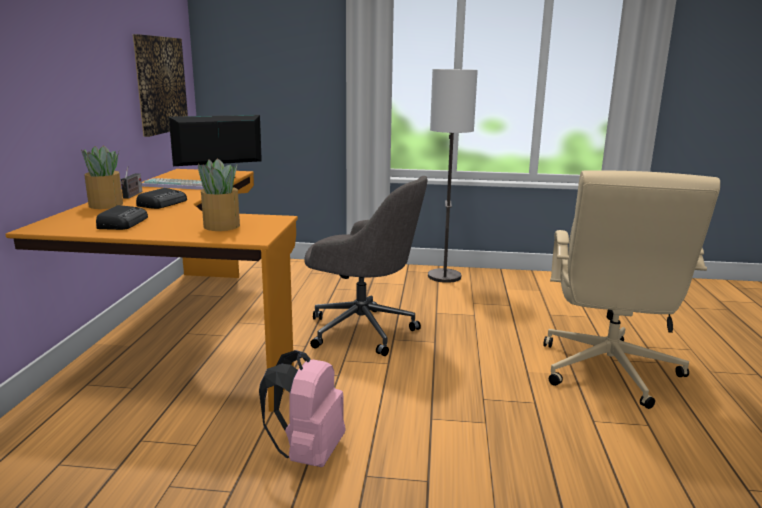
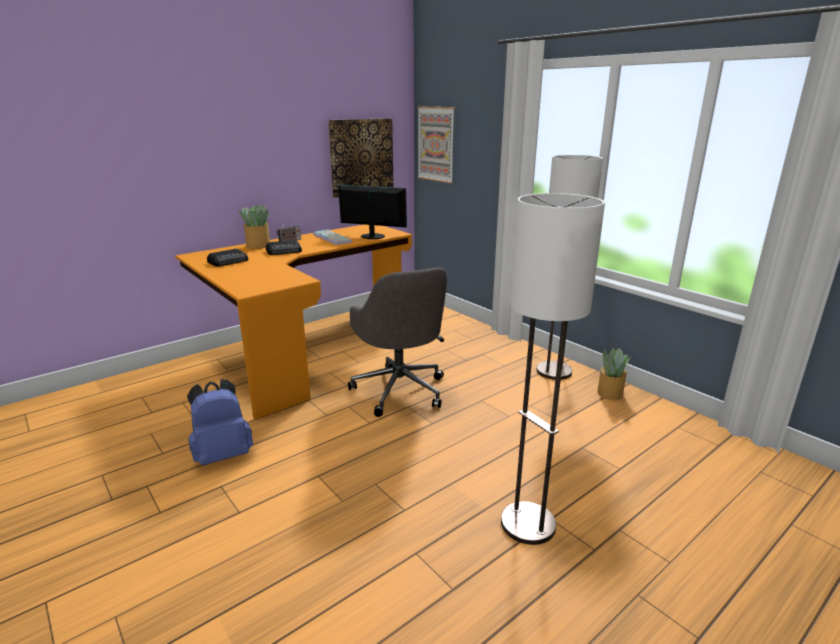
camera: 45 degrees right, 5 degrees up
(221, 226) = (260, 277): potted plant -> potted plant (609, 393)
(234, 70) = (436, 144): none -> picture
(307, 453) = (223, 454): pink backpack -> blue backpack
(608, 369) = (527, 524): beige office chair -> floor lamp

